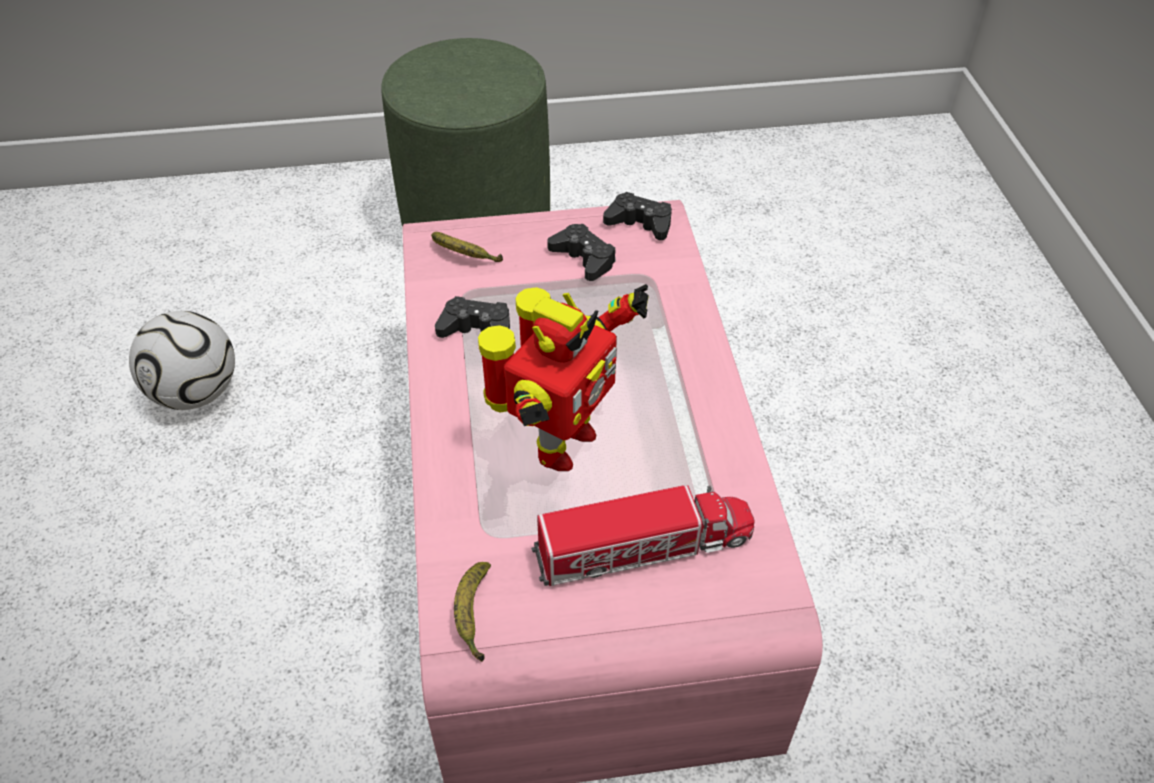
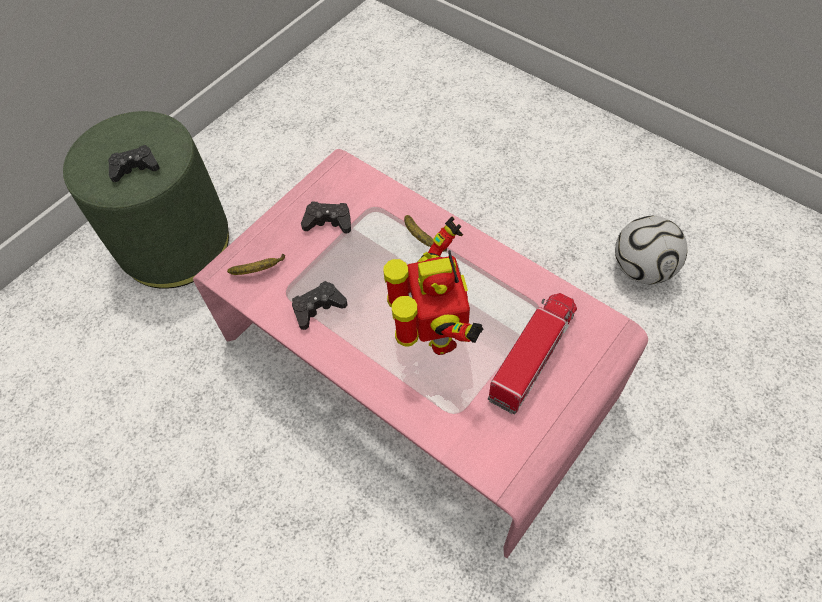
camera: 40 degrees left, 10 degrees up
(195, 393) = (114, 482): football -> football (642, 269)
(473, 614) = (497, 459): banana -> banana (422, 239)
(640, 223) = (335, 178): black game controller -> black game controller (135, 168)

